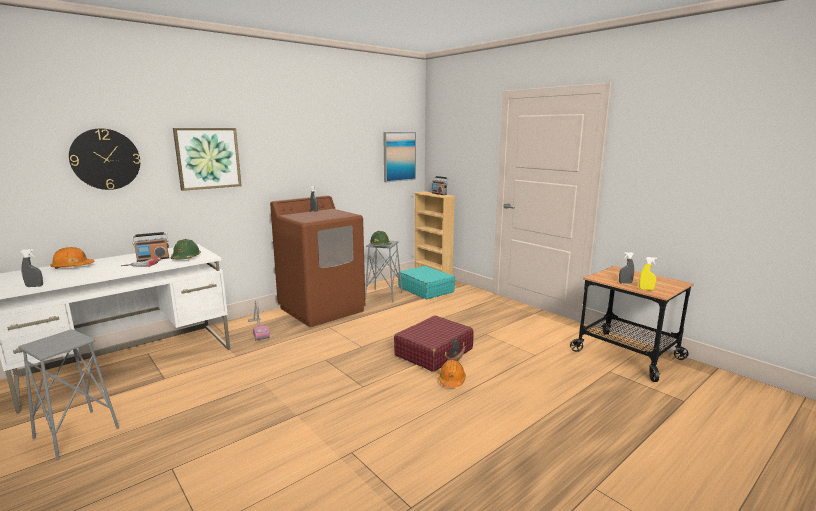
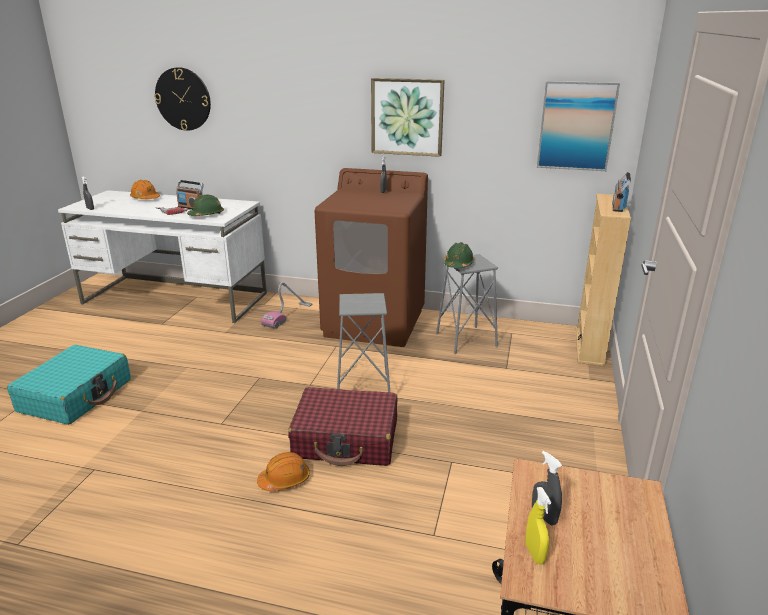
camera: 55 degrees right, 10 degrees up
(76, 434) = (66, 336): grey stool -> grey stool (363, 389)
(208, 158) = (275, 105): picture -> picture (407, 117)
(426, 289) = (534, 359): turquoise suitcase -> turquoise suitcase (76, 395)

